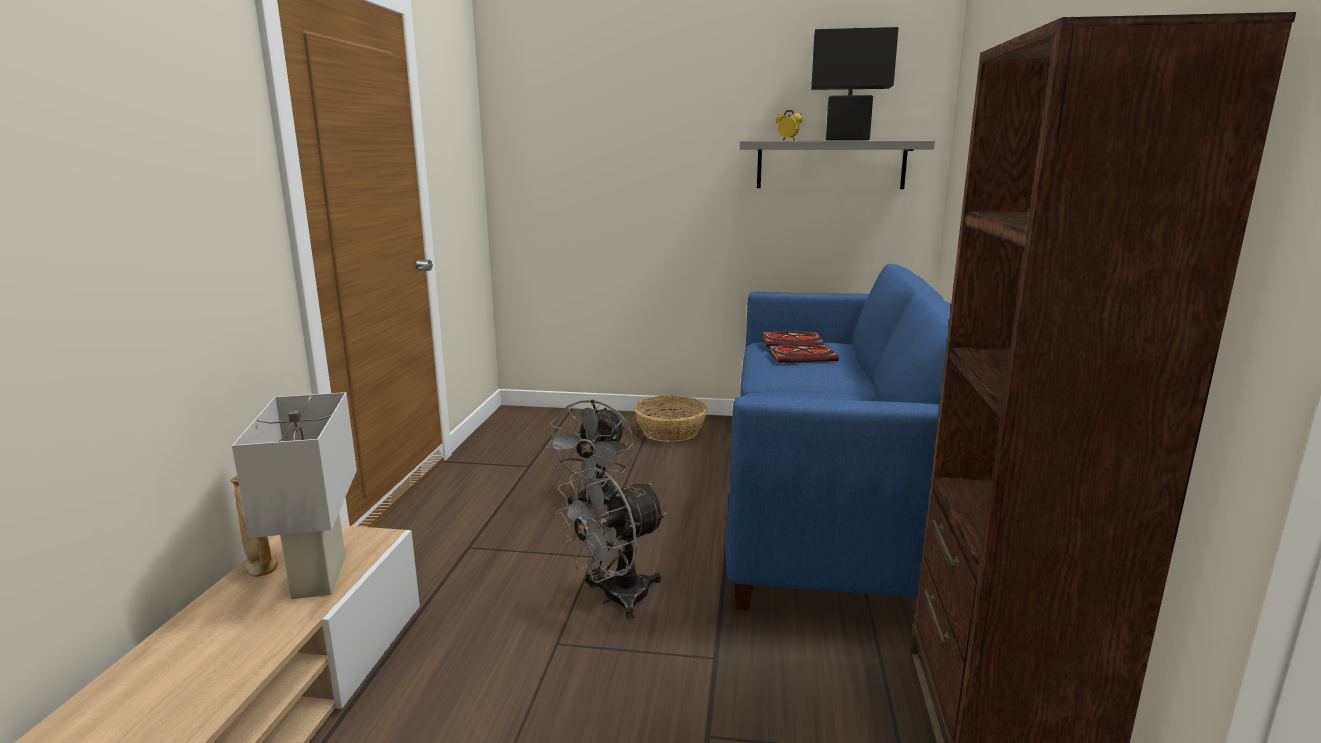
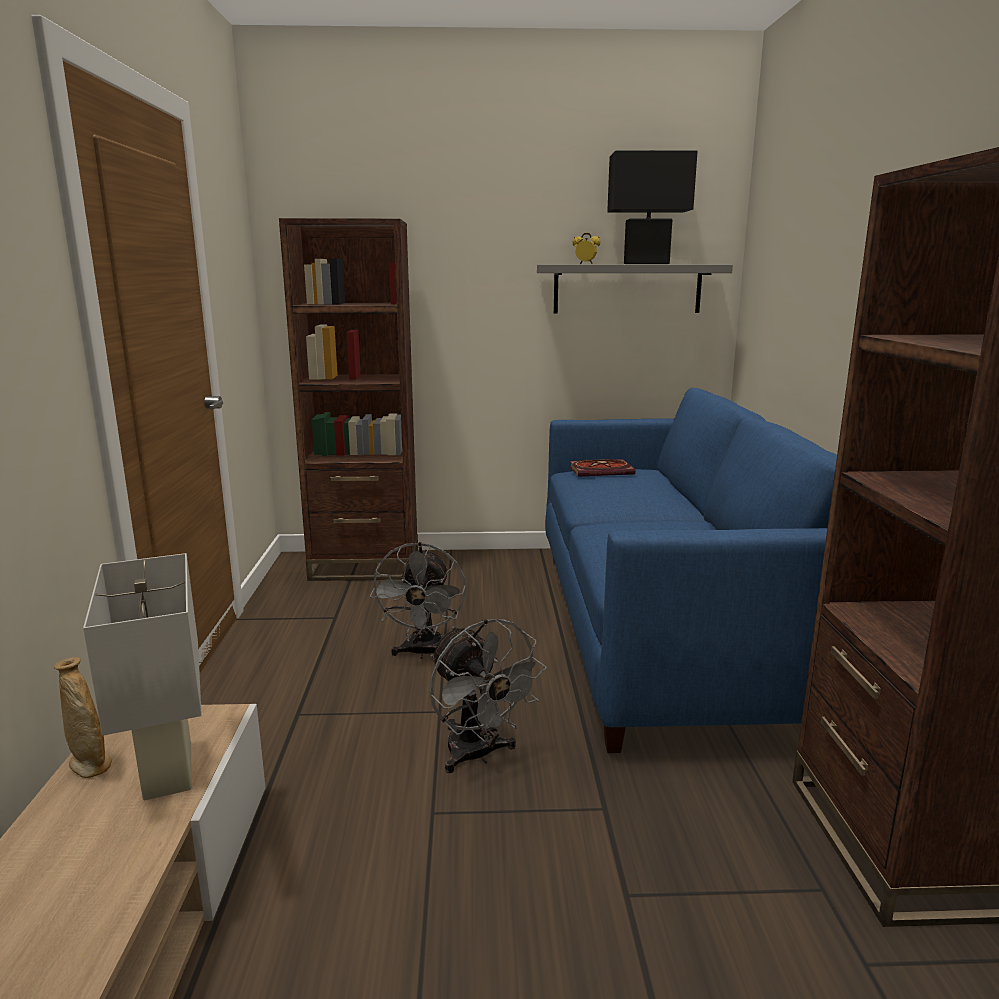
camera: 10 degrees left, 0 degrees up
(571, 422) = (365, 566): none -> brown bookcase
(615, 598) = (478, 755): grey fan -> grey fan turned 75 degrees counterclockwise
(671, 431) = (475, 569): basket -> none
(803, 356) = (620, 485): book -> none

